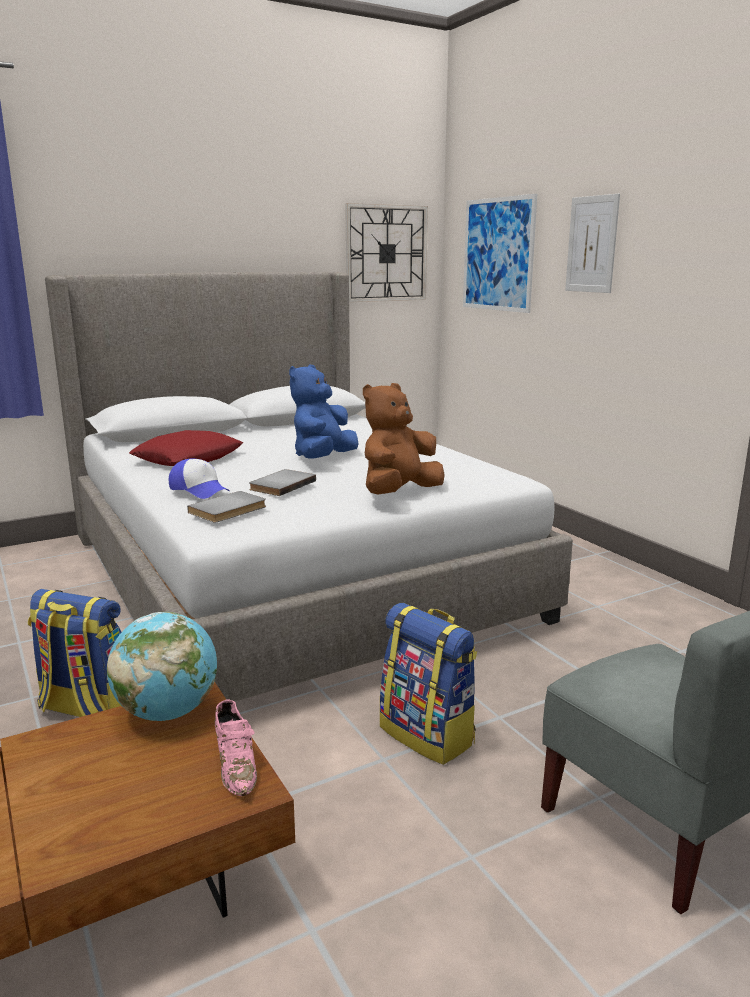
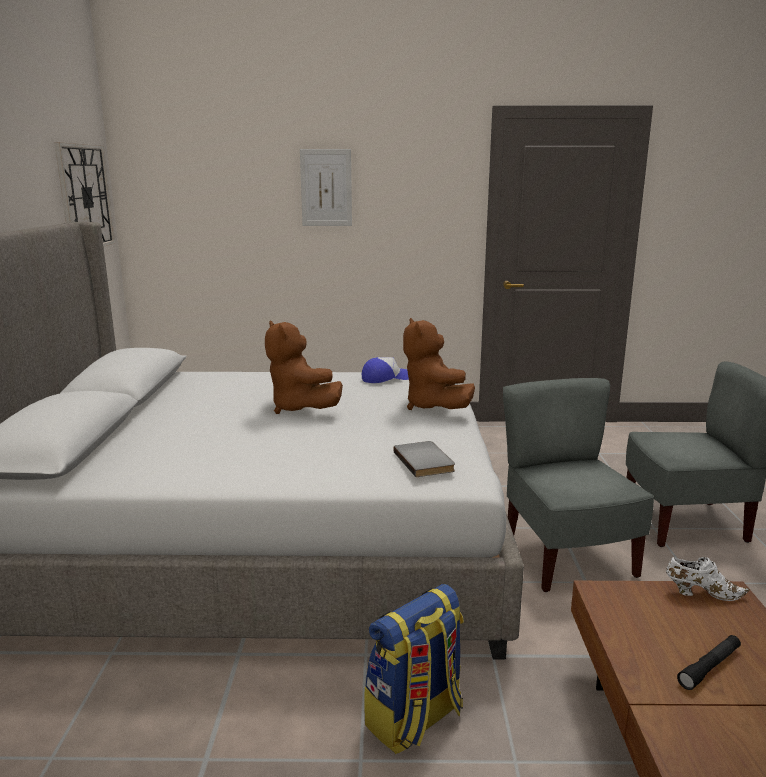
camera: 60 degrees left, 0 degrees up
(73, 782) = (709, 667): none -> black flashlight
(167, 712) = (617, 608): globe -> none
(188, 458) = (203, 455): red pillow -> none
(199, 490) = (346, 463): cap -> cap (386, 378)
(236, 766) = (701, 593): pink shoe -> white shoe
(281, 485) = (375, 433): grey book -> none
(323, 458) = (300, 408): blue plush toy -> brown plush toy
(428, 735) = (566, 557): backpack -> grey chair
(498, 254) = (207, 196): picture -> none

